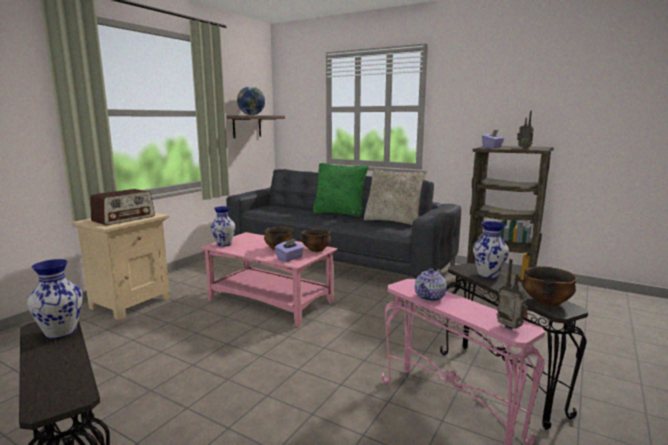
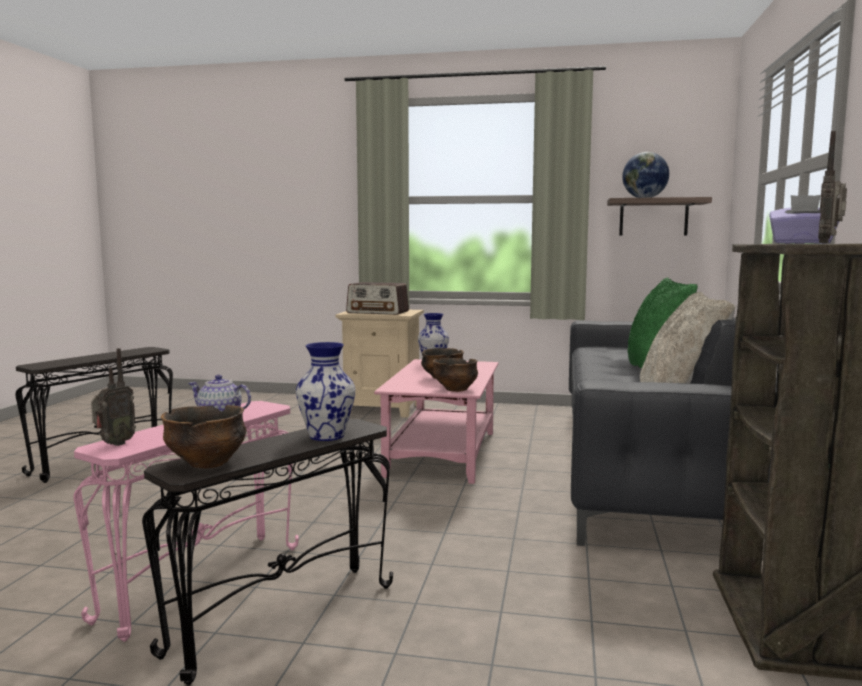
camera: 70 degrees right, 5 degrees down
(60, 332) = (136, 352): vase -> none
(290, 258) = (406, 385): purple tissue box -> none

